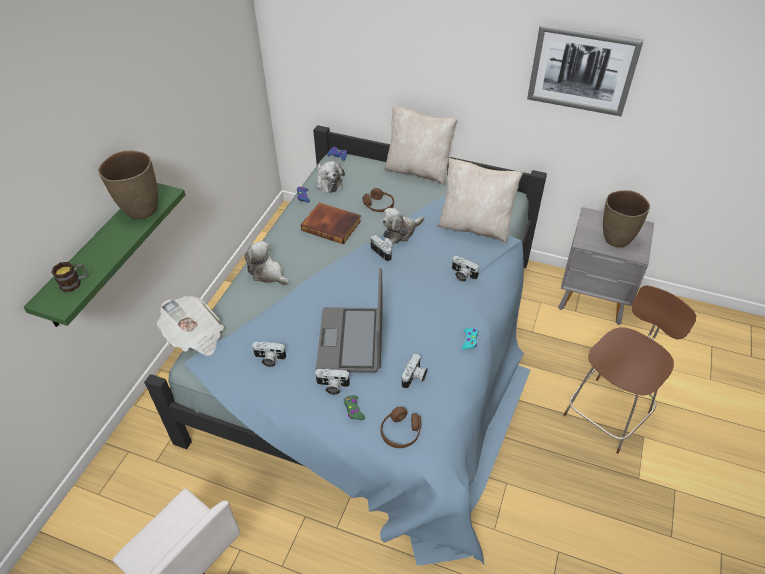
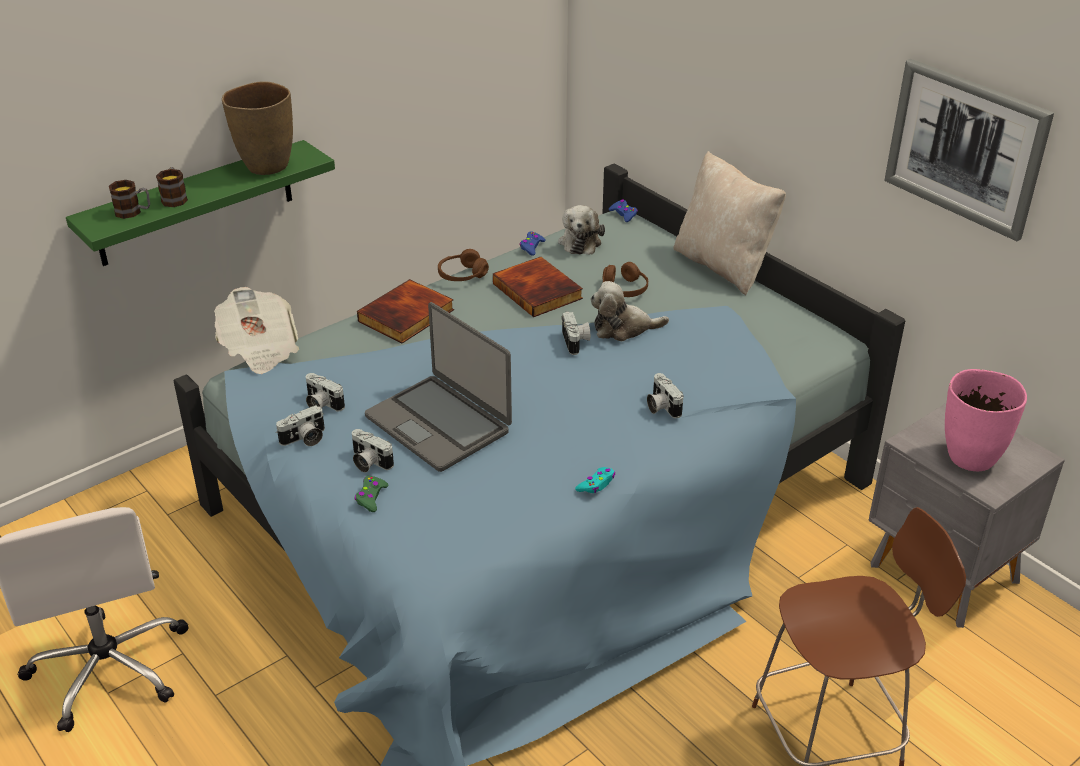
camera: 30 degrees right, 10 degrees down
(96, 260) = (174, 198): none -> mug
(268, 273) = (407, 316): plush toy -> book
(351, 340) = (439, 423): laptop -> laptop turned 75 degrees counterclockwise
(400, 432) = (405, 545): brown headphones -> brown headphones (462, 275)
(414, 377) = (480, 495): camera -> camera (304, 439)
(475, 226) = (739, 357): beige pillow -> none
(615, 239) = (970, 457): brown vase -> pink vase

